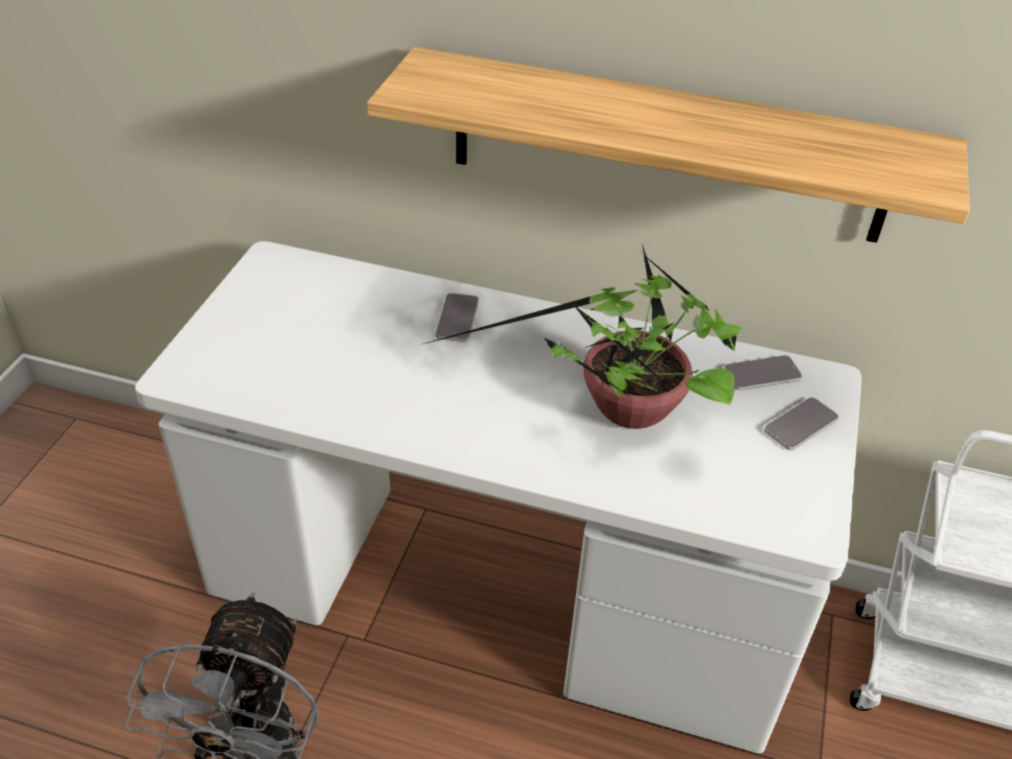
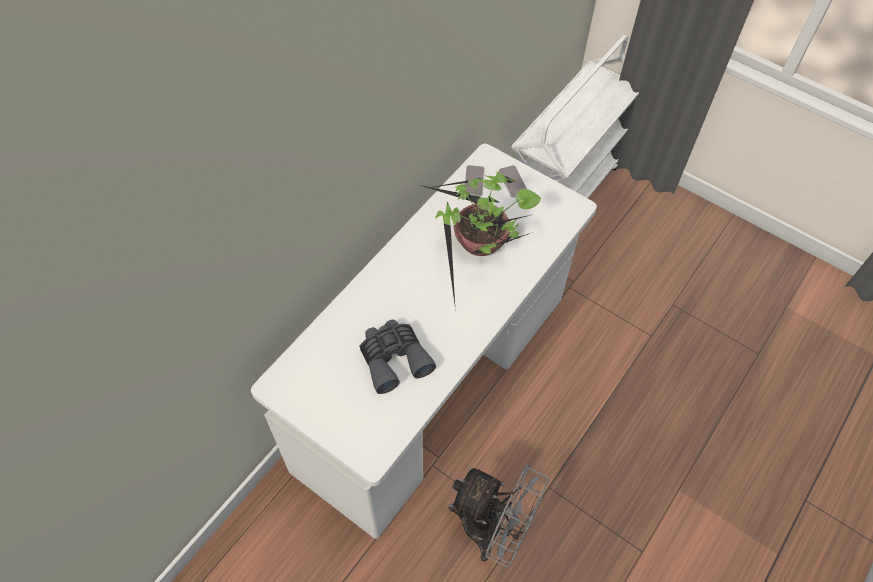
camera: 70 degrees left, 15 degrees up
(355, 360) = (394, 358): none -> grey binoculars
(457, 318) = (378, 298): phone -> none
(666, 146) = (403, 138): shelf -> none

